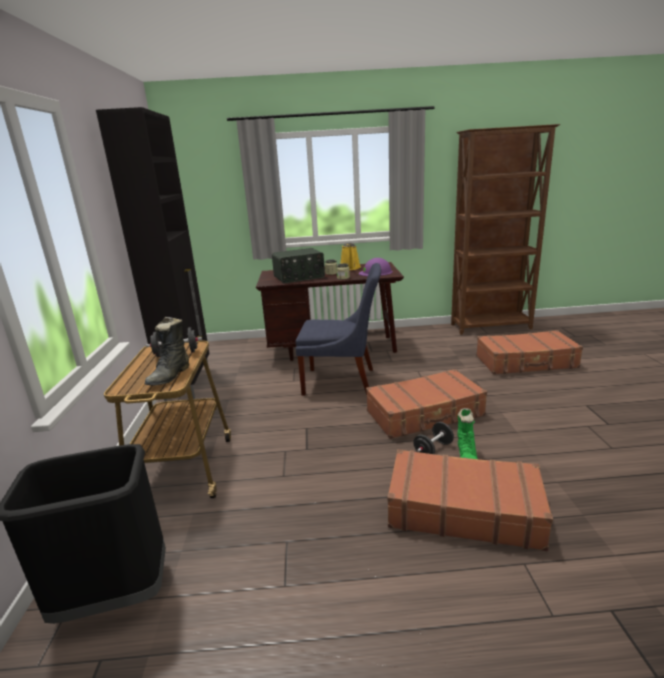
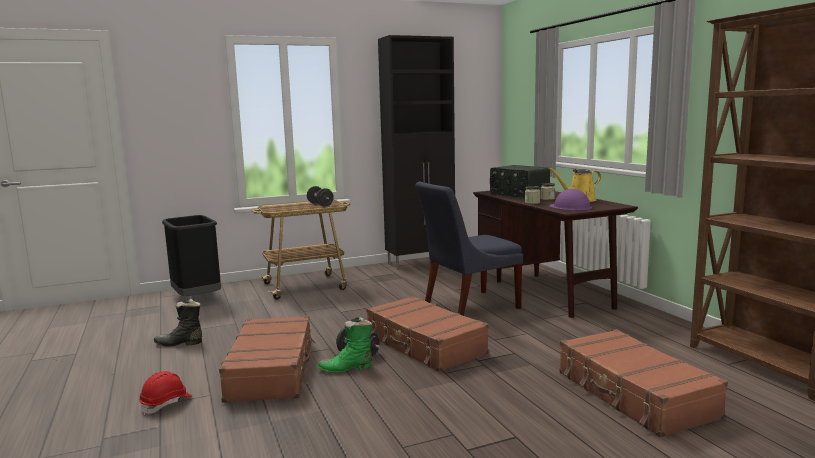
camera: 70 degrees right, 10 degrees down
(170, 376) = (284, 209): black boot -> black boot (179, 343)
(343, 382) = (467, 306): blue chair -> blue chair turned 75 degrees clockwise
(549, 608) = (166, 403): none -> red hard hat

